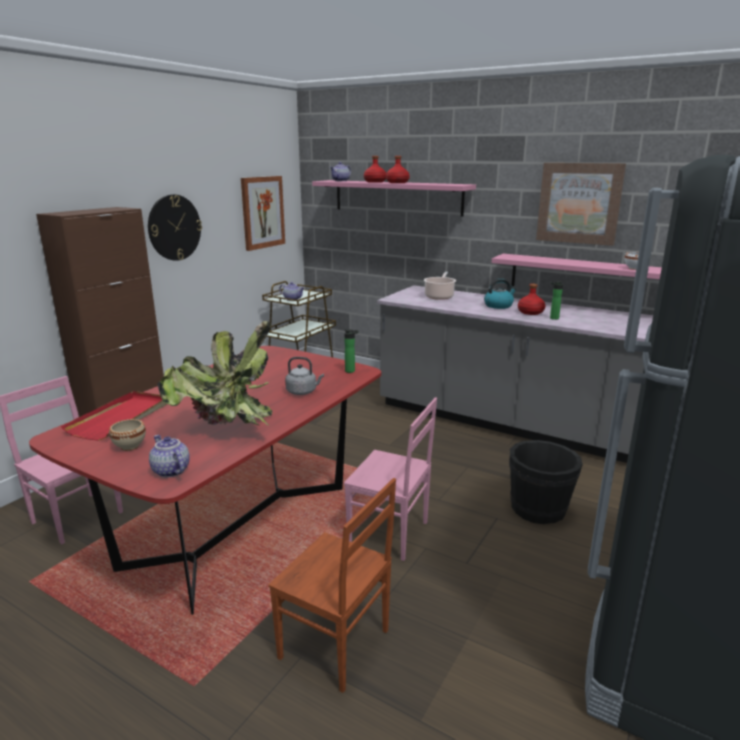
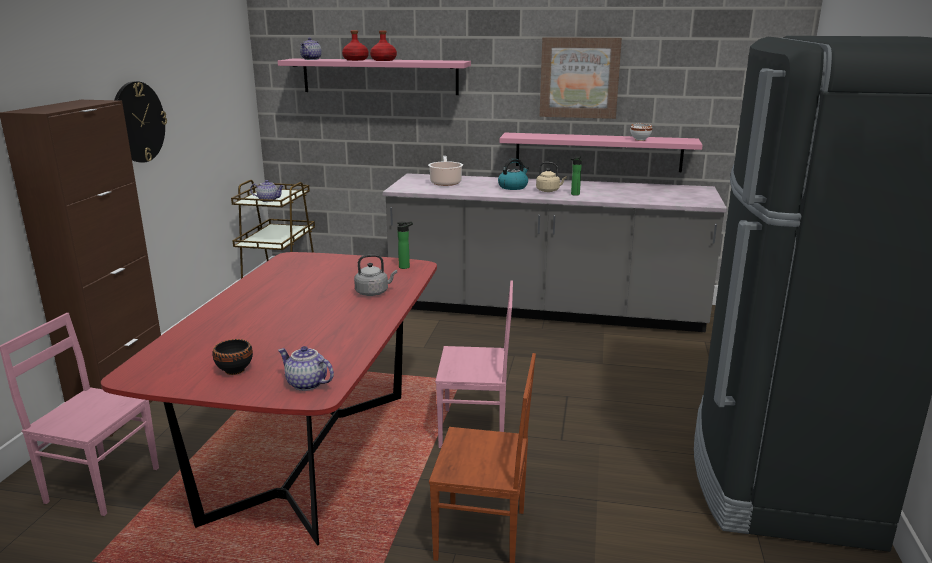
camera: 20 degrees left, 0 degrees up
(121, 418) = (191, 345): red tray -> none
(131, 446) = (235, 369): beige bowl -> black bowl
(228, 429) = (328, 337): potted plant -> none
(262, 212) = (221, 99): picture -> none
(531, 312) = (549, 191): red bottle -> beige kettle
(539, 509) = (599, 381): black bucket -> none

